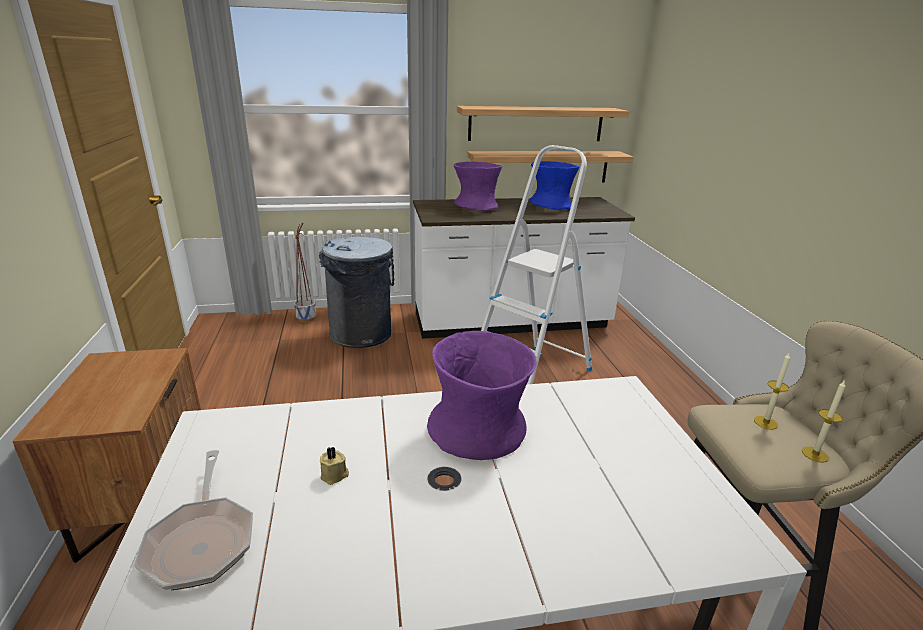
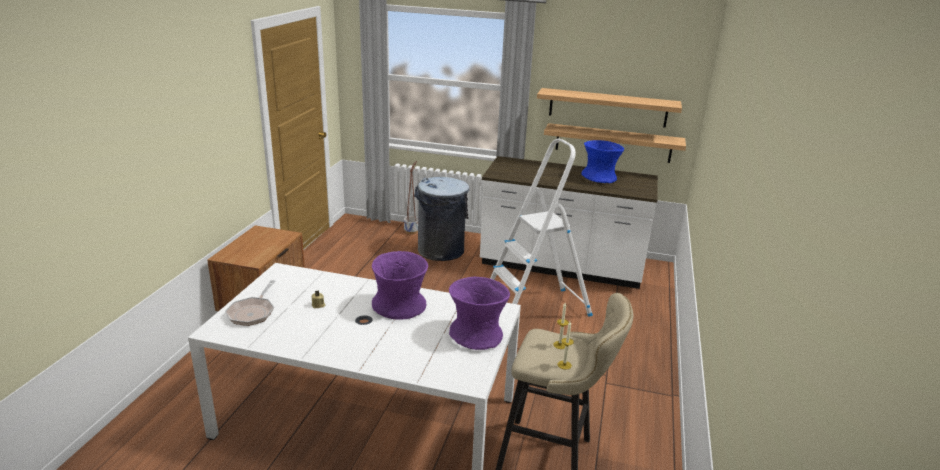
camera: 25 degrees right, 0 degrees up
(476, 207) = (537, 169): purple vase -> purple vase (477, 334)

